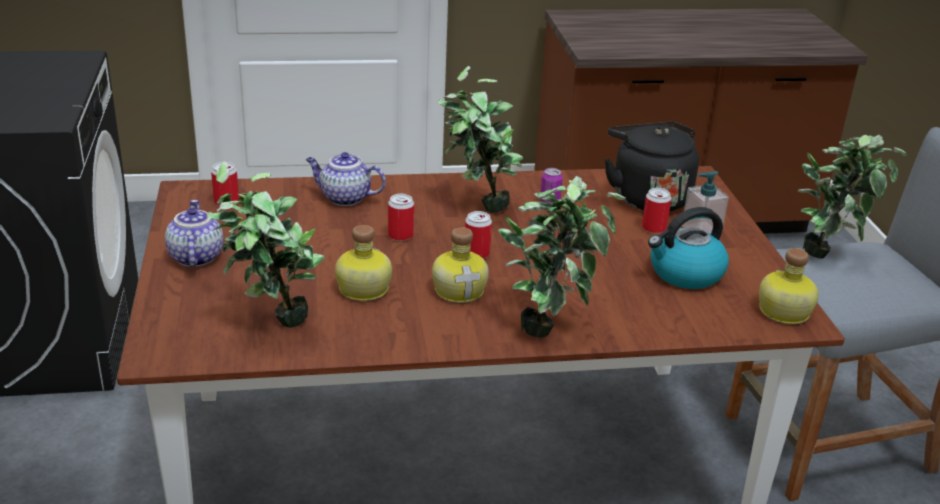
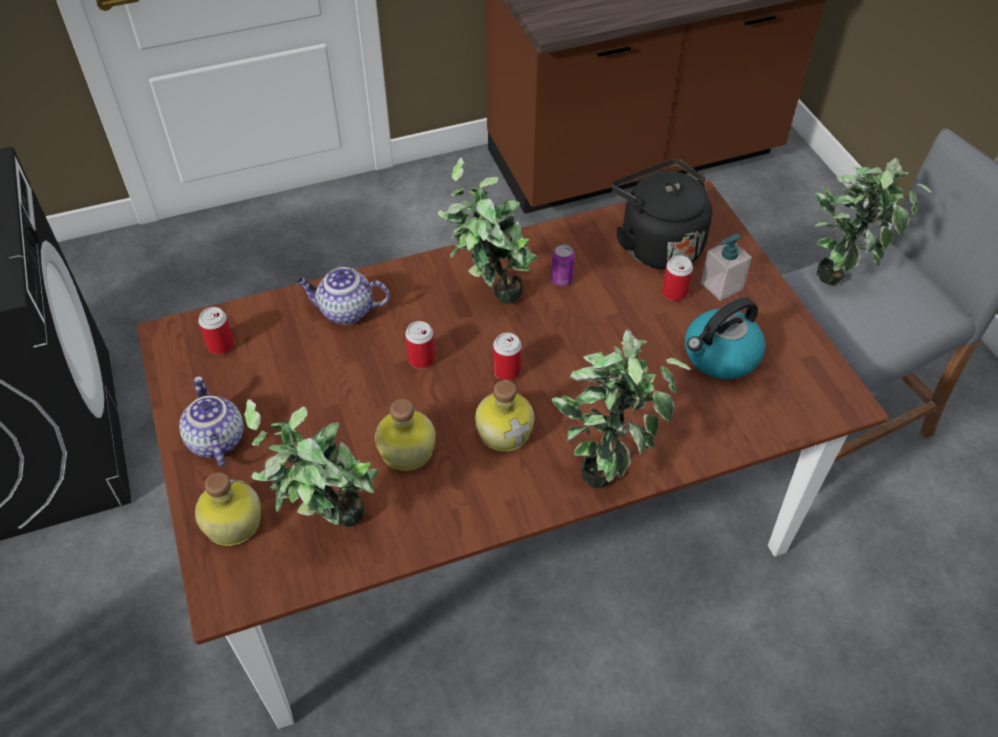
camera: 10 degrees left, 20 degrees up
(782, 312) = (824, 393): bottle -> bottle (231, 524)

